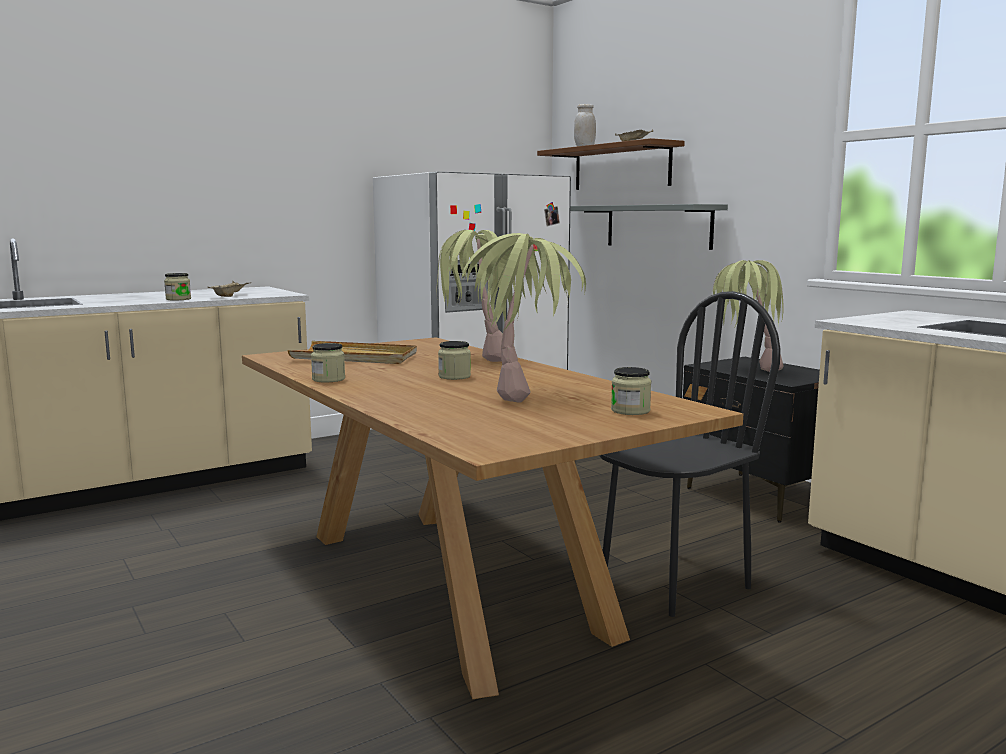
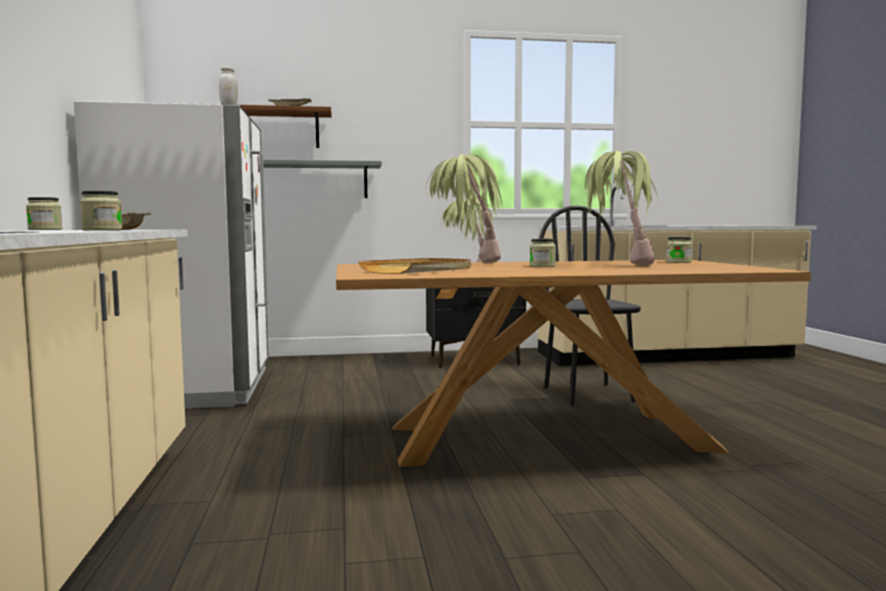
camera: 65 degrees left, 5 degrees down
(328, 379) = (522, 273): jar -> jar (45, 229)

